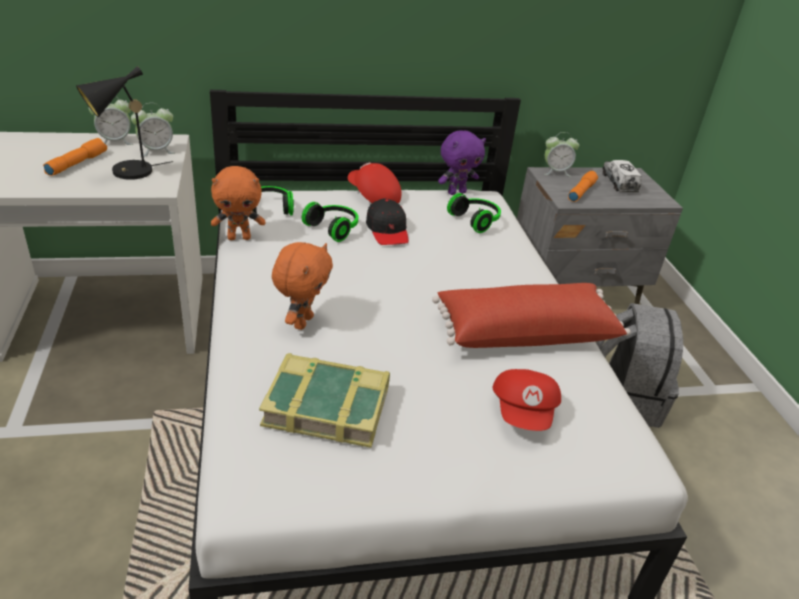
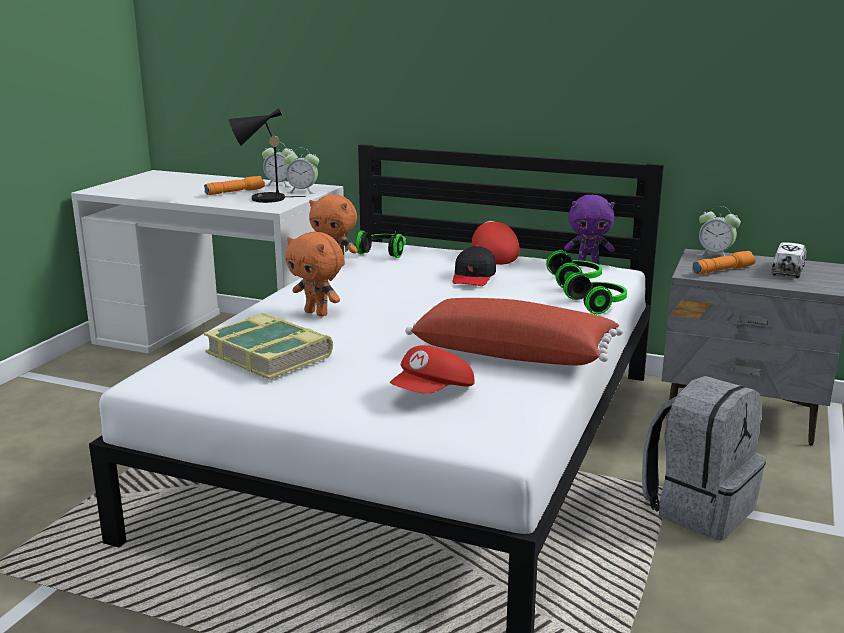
camera: 35 degrees right, 15 degrees down
(302, 322) = (317, 313): orange plush toy -> orange plush toy turned 75 degrees clockwise
(334, 229) = (425, 270): headphones -> headphones (598, 305)

